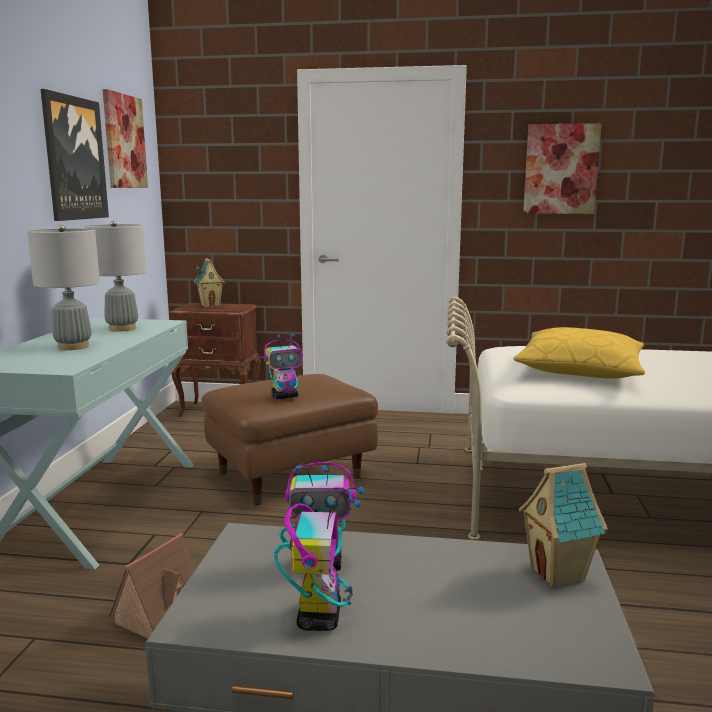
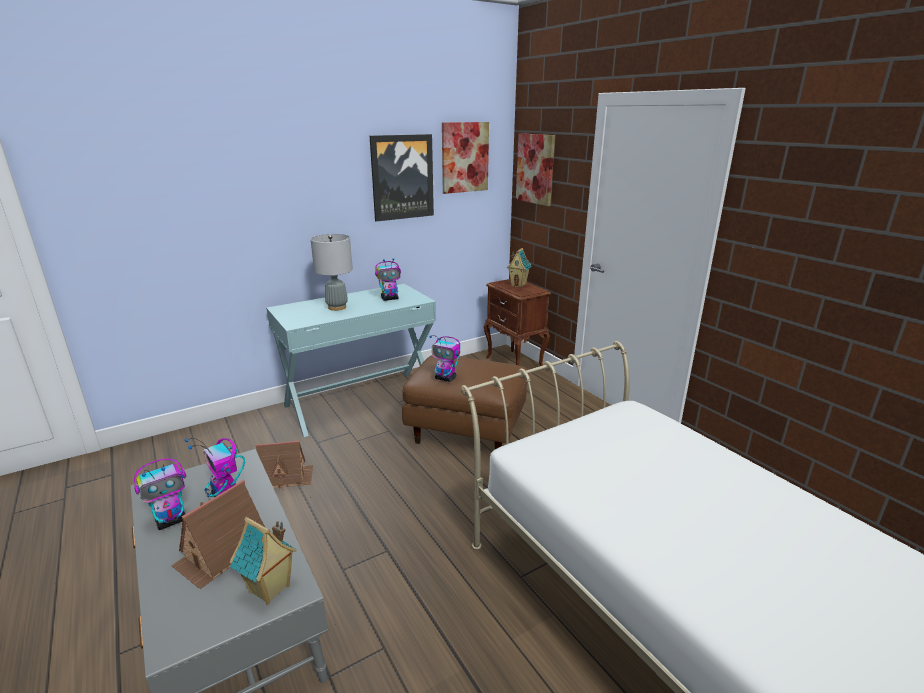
camera: 50 degrees right, 10 degrees up
(122, 328) = (390, 299): grey table lamp -> toy robot
(449, 591) = (222, 552): none -> toy house
(561, 169) = (831, 223): picture -> picture (535, 169)
(580, 369) = (611, 462): yellow pillow -> none

